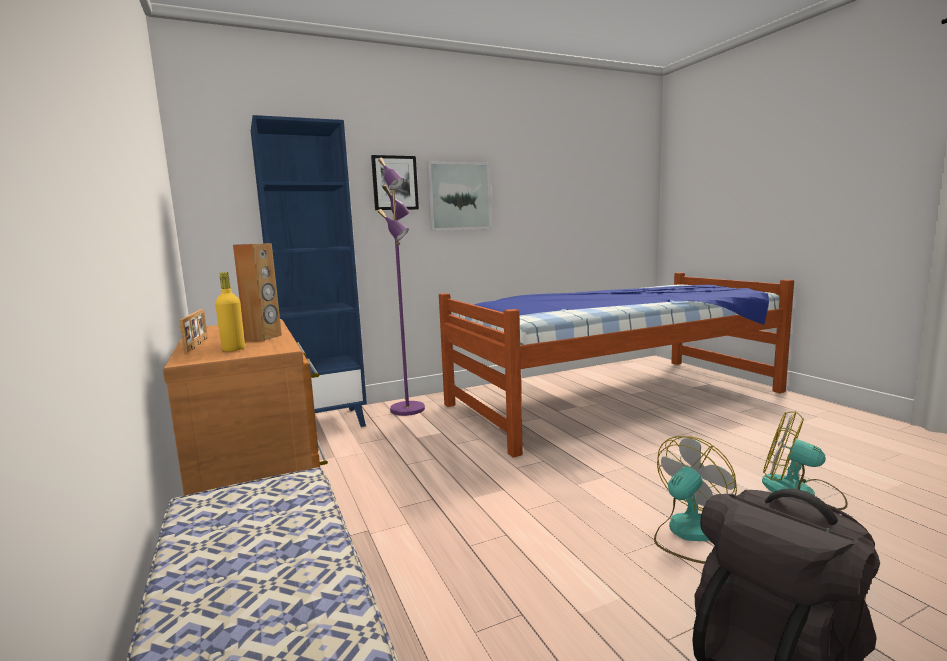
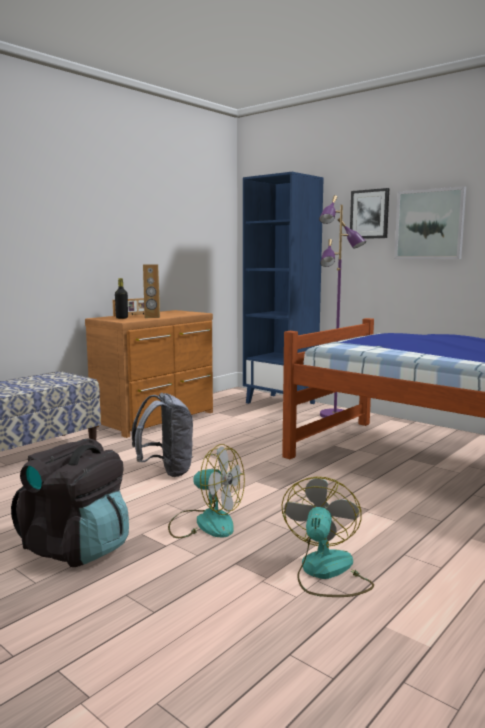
camera: 65 degrees right, 0 degrees up
(233, 349) = (122, 318): yellow bottle -> black bottle
(508, 537) = (166, 471): none -> grey backpack

